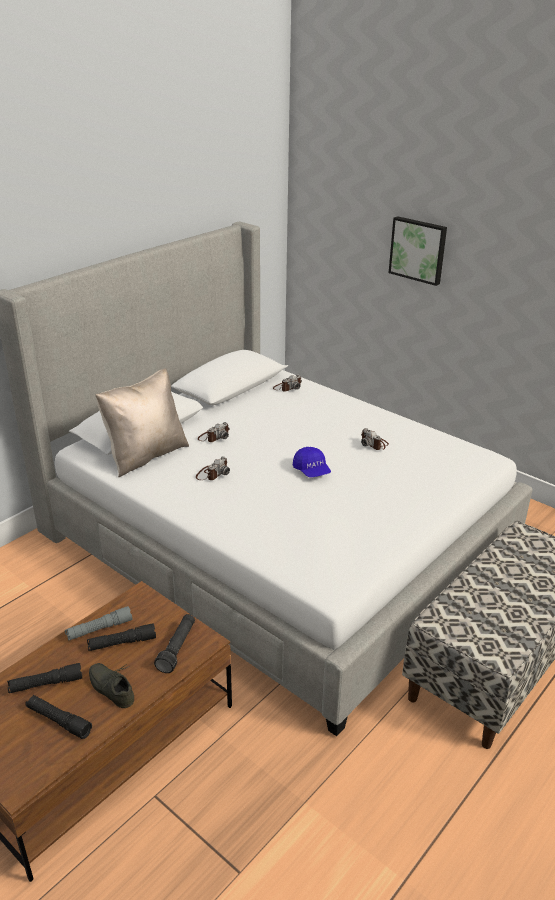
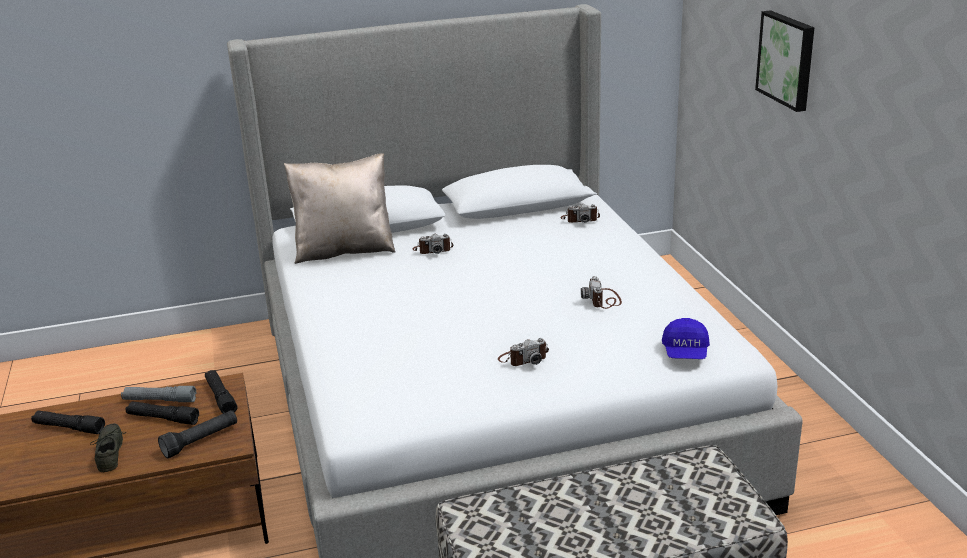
camera: 35 degrees right, 5 degrees down
(58, 721) = (44, 460): black flashlight -> black flashlight (221, 398)
(212, 473) = (383, 283): camera -> camera (523, 358)
(311, 471) = (489, 308): blue cap -> blue cap (685, 353)

